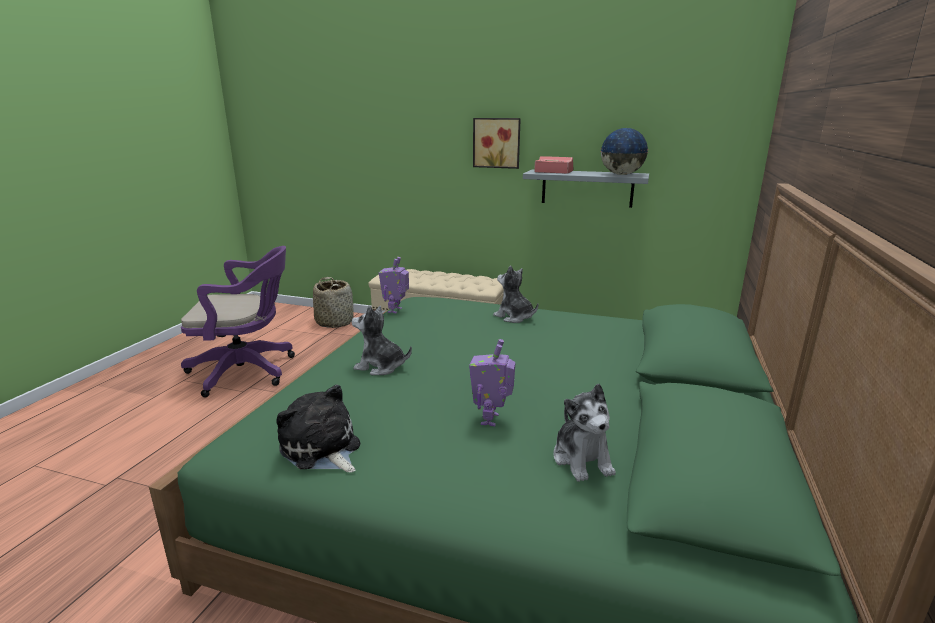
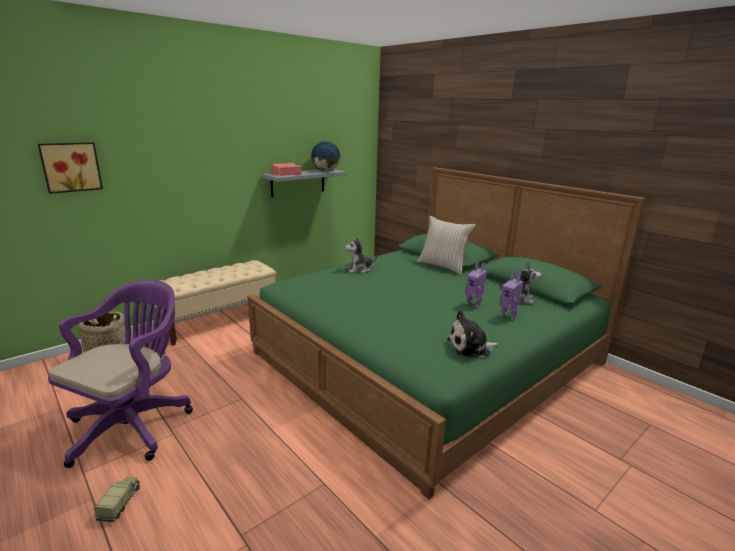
camera: 60 degrees left, 0 degrees up
(151, 408) = (120, 503): none -> toy truck
(380, 366) = (386, 314): plush toy -> none
(395, 310) = (297, 293): toy robot -> toy robot (508, 316)
(497, 143) = (234, 156): picture -> picture (71, 167)
(628, 361) = (443, 266): none -> beige pillow

